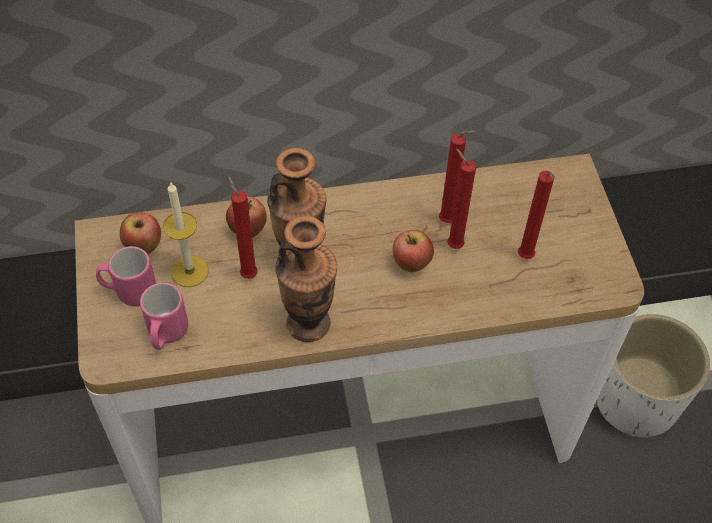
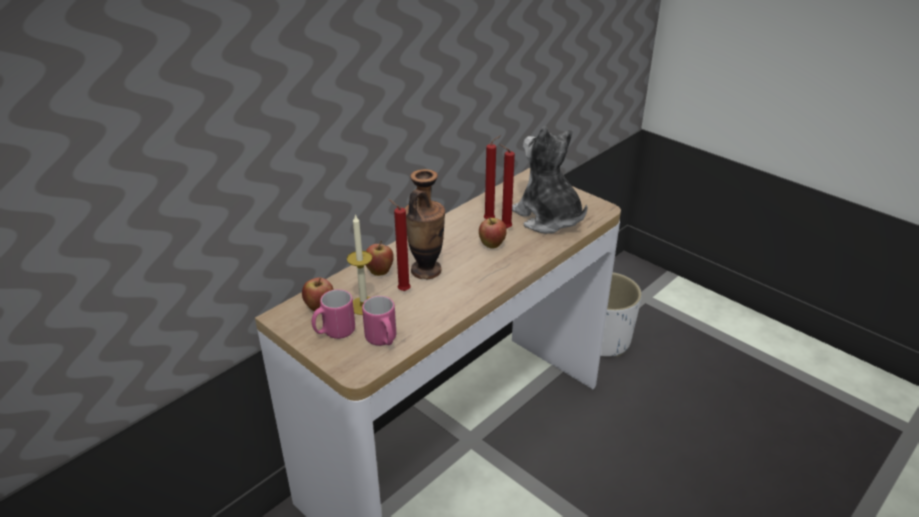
camera: 35 degrees left, 20 degrees down
(308, 323) = (465, 295): vase -> none
(525, 258) = (548, 218): red candle -> plush toy

